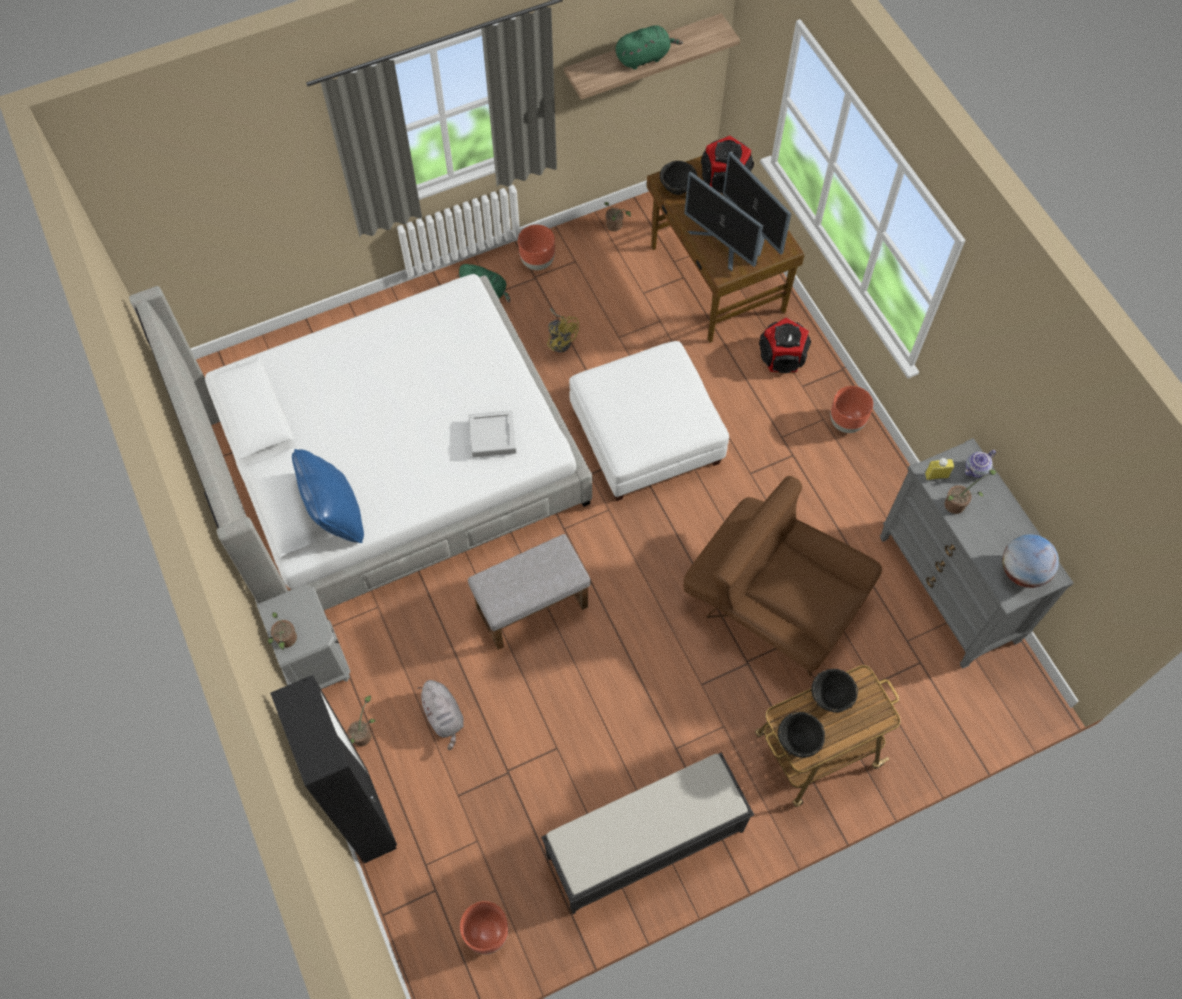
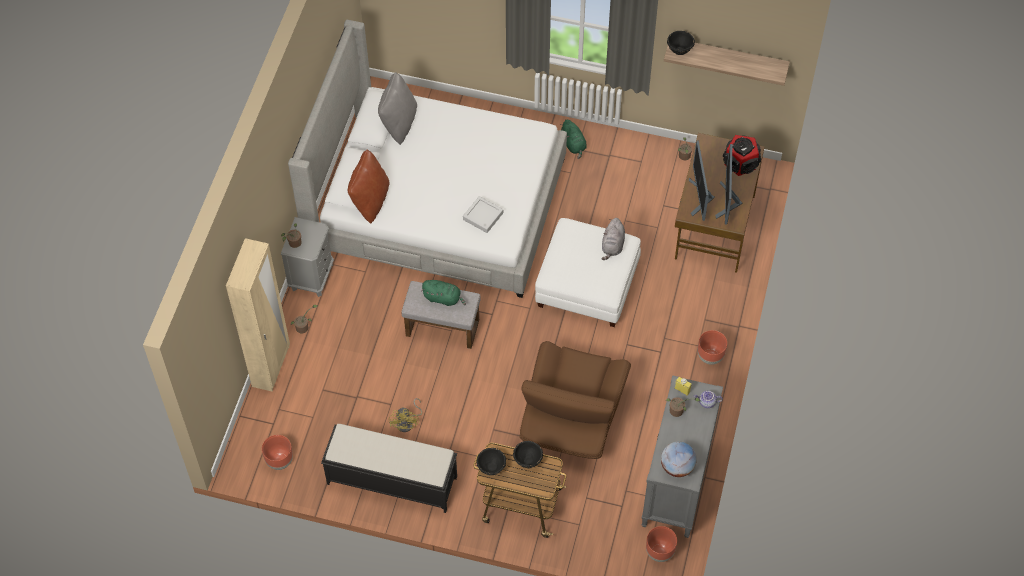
camera: 40 degrees right, 5 degrees down
(285, 394) = (399, 123): none -> grey pillow
(336, 515) = (370, 201): blue pillow -> brown pillow
(367, 817) = (271, 366): black wardrobe -> beige wardrobe
(444, 716) = (349, 348): grey plush toy -> grey plush toy (612, 245)
(537, 261) = (619, 147): brown planter -> brown planter (659, 552)
(561, 339) = (590, 200): yellow fan -> yellow fan (407, 423)
(644, 57) = (719, 59): green plush toy -> green plush toy (443, 298)
(677, 188) = (707, 150): black bowl -> black bowl (679, 50)
(773, 602) = (572, 418): brown armchair -> brown armchair turned 150 degrees counterclockwise
(782, 356) = (710, 295): speaker -> none

